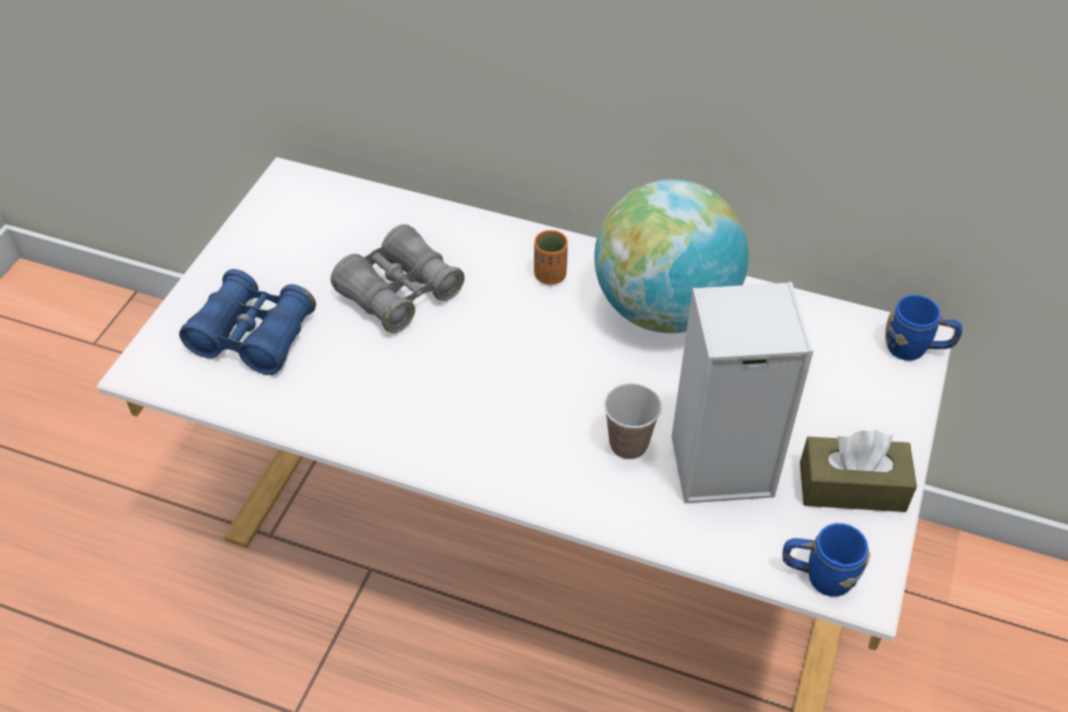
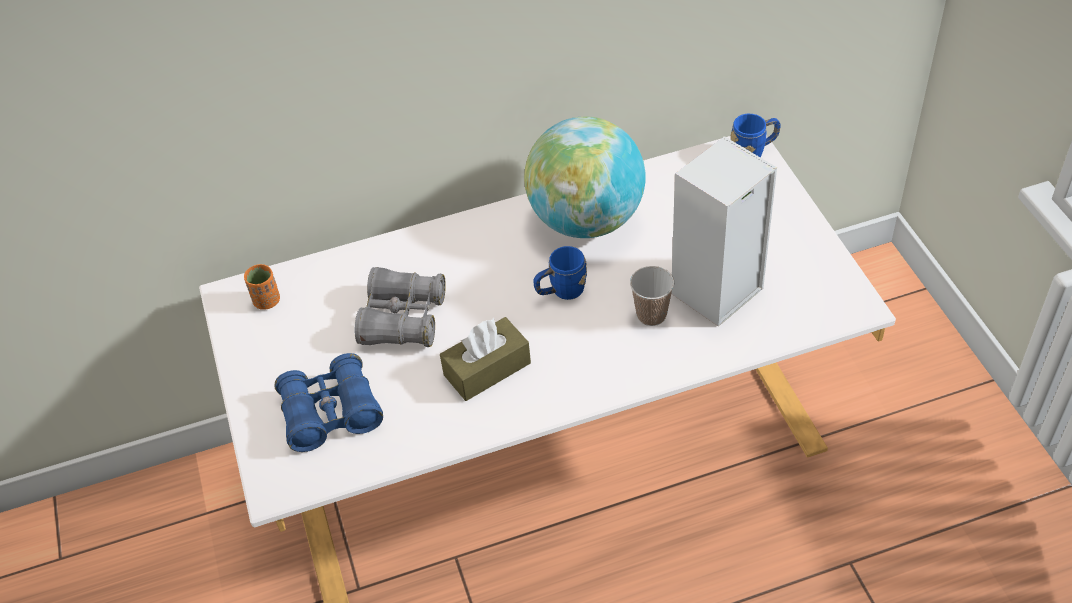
camera: 35 degrees left, 0 degrees up
(550, 275) = (491, 244): orange cup -> orange cup (267, 301)
(818, 576) = (829, 315): blue mug -> blue mug (561, 291)
(852, 487) = (797, 254): brown tissue box -> brown tissue box (487, 369)

